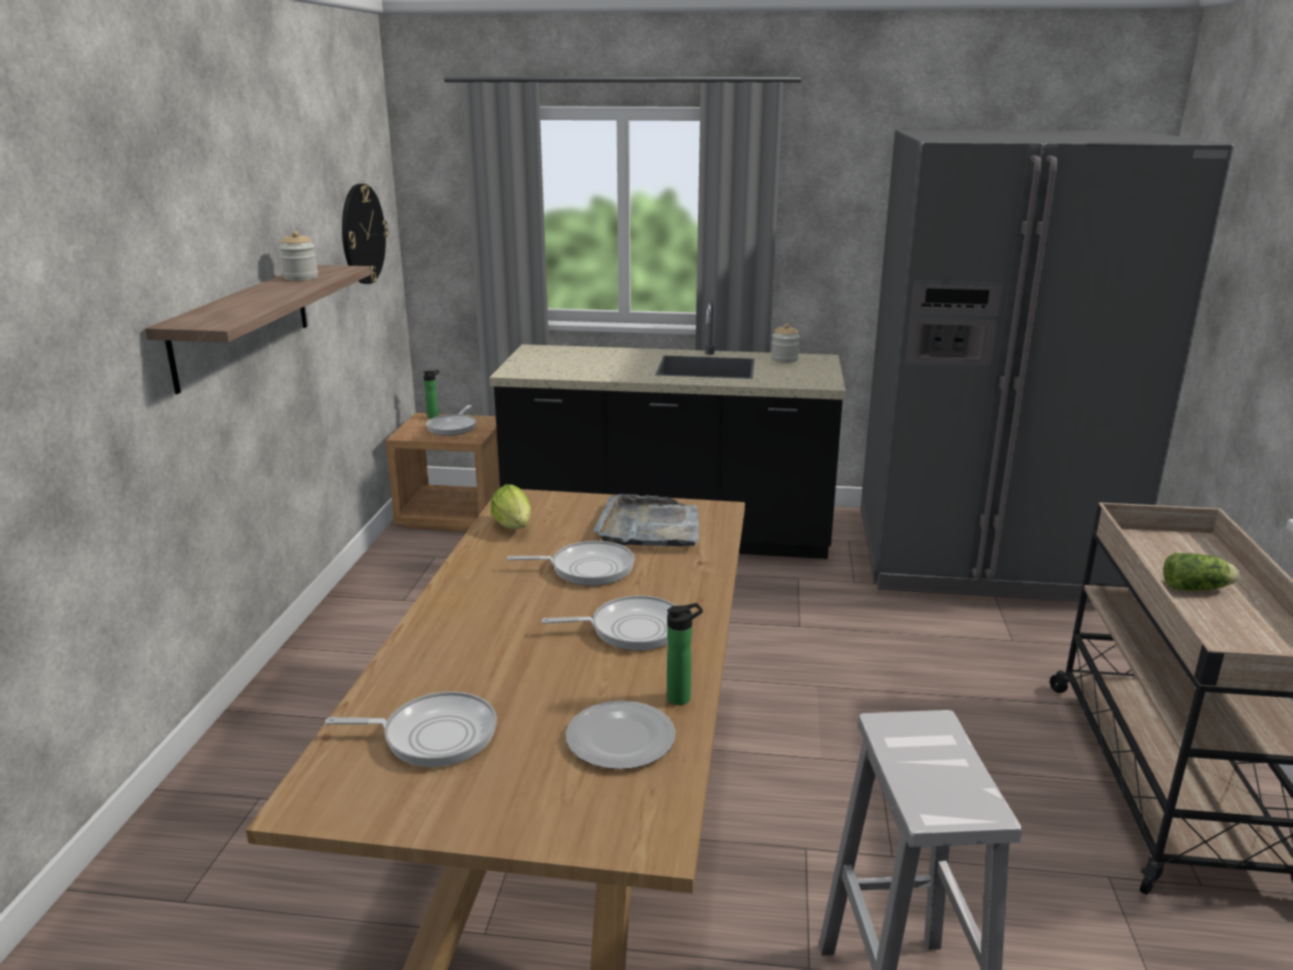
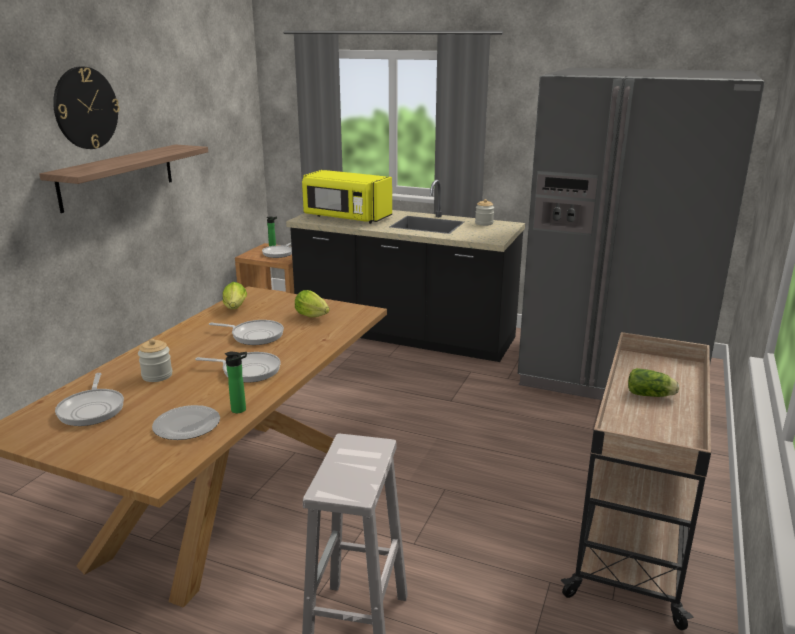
camera: 15 degrees right, 0 degrees up
(301, 277) = (159, 151): jar -> jar (157, 375)
(362, 234) = (226, 128): wall clock -> wall clock (86, 108)
(433, 735) = (92, 409): frying pan -> frying pan turned 60 degrees clockwise
(577, 365) = (346, 218): none -> yellow microwave
(650, 527) = (314, 317): grey tray -> lettuce

